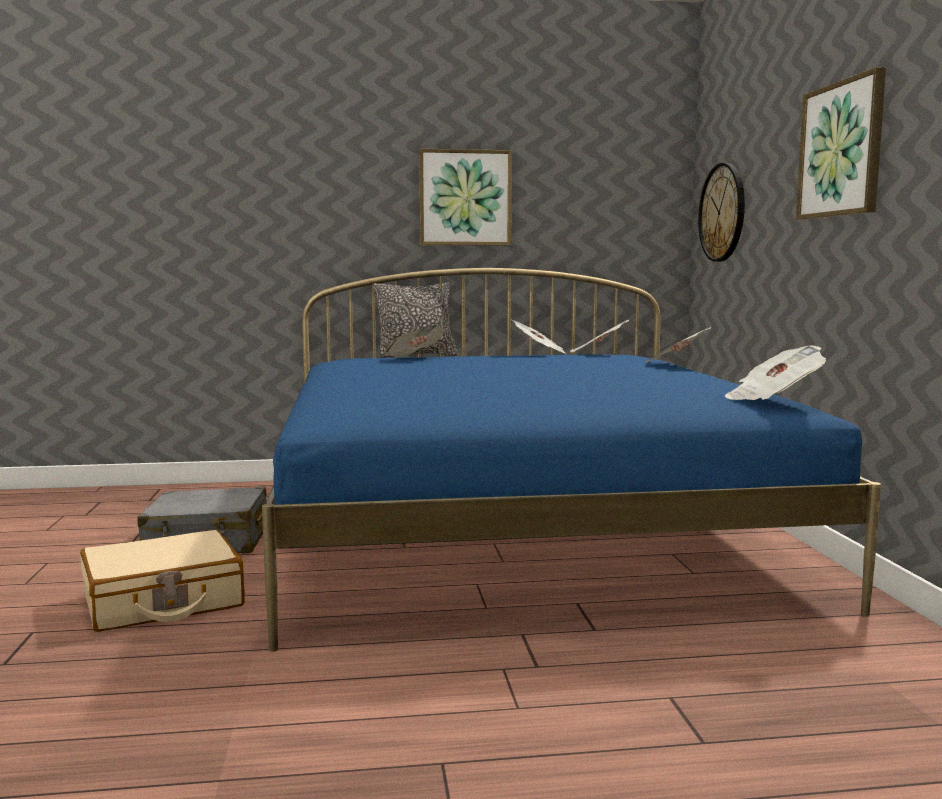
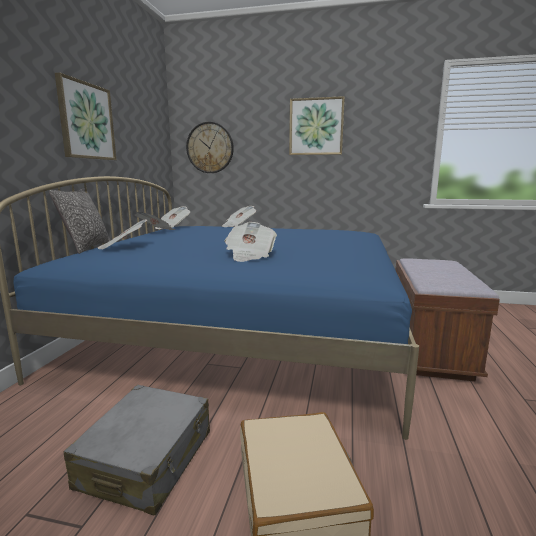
camera: 70 degrees left, 5 degrees up
(609, 673) = (429, 349): none -> brown bench
(772, 398) = (356, 230): newspaper -> newspaper (249, 256)

